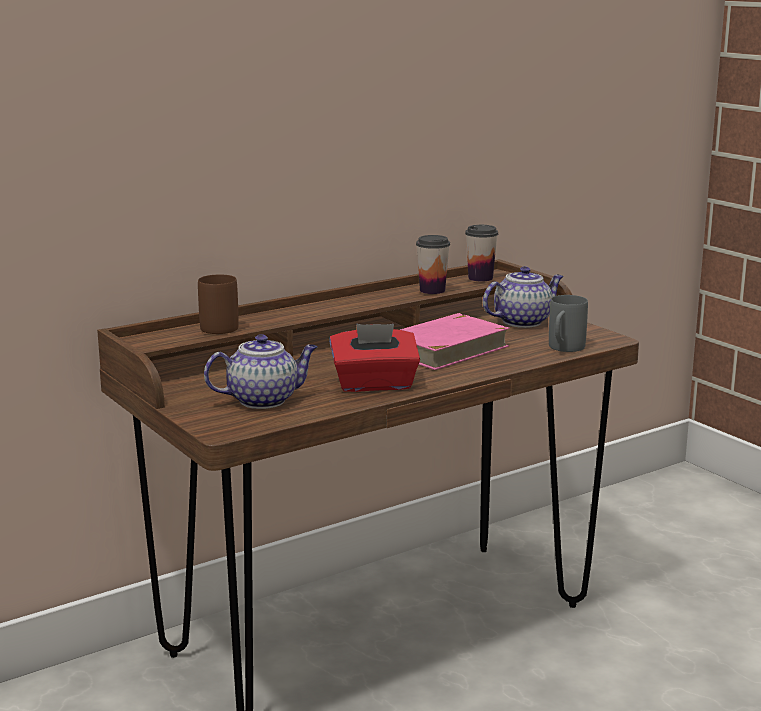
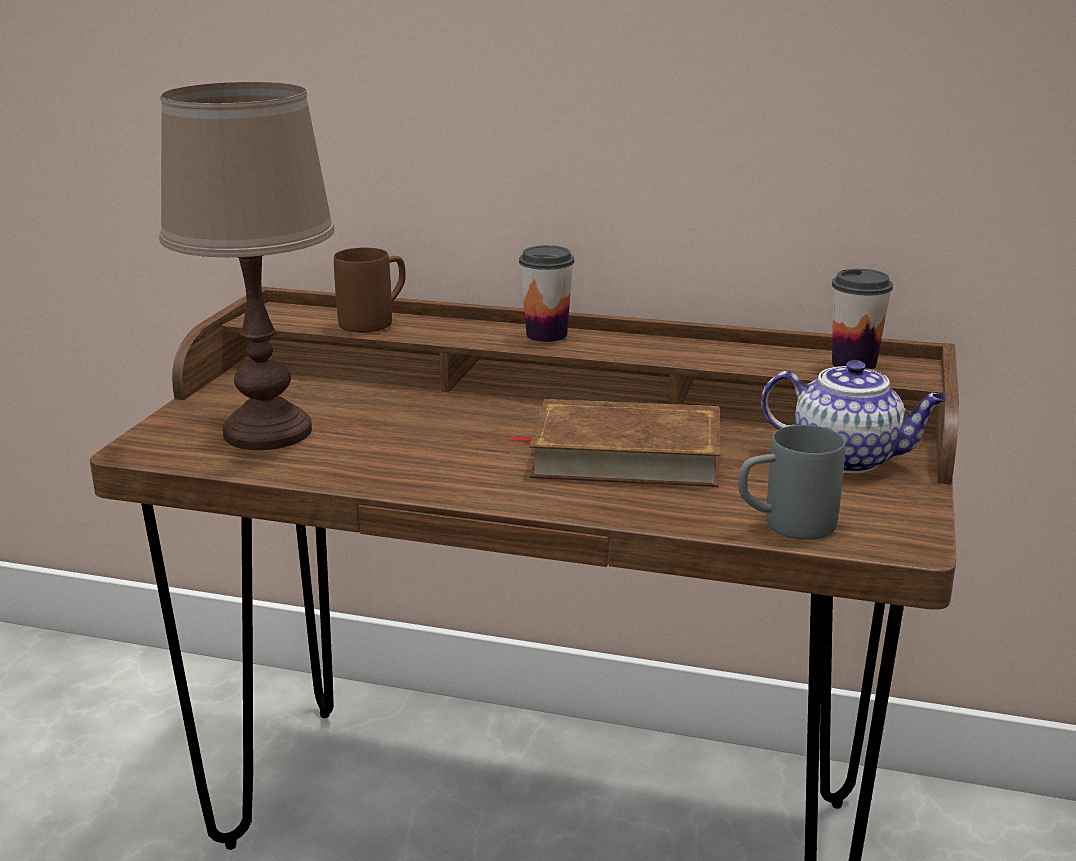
camera: 50 degrees right, 5 degrees up
(264, 400) = (269, 432): teapot -> brown table lamp
(374, 385) = (413, 465): red tissue box -> none
(432, 290) = (731, 359): cup -> cup (546, 335)
(445, 349) = (625, 455): pink book -> brown book

